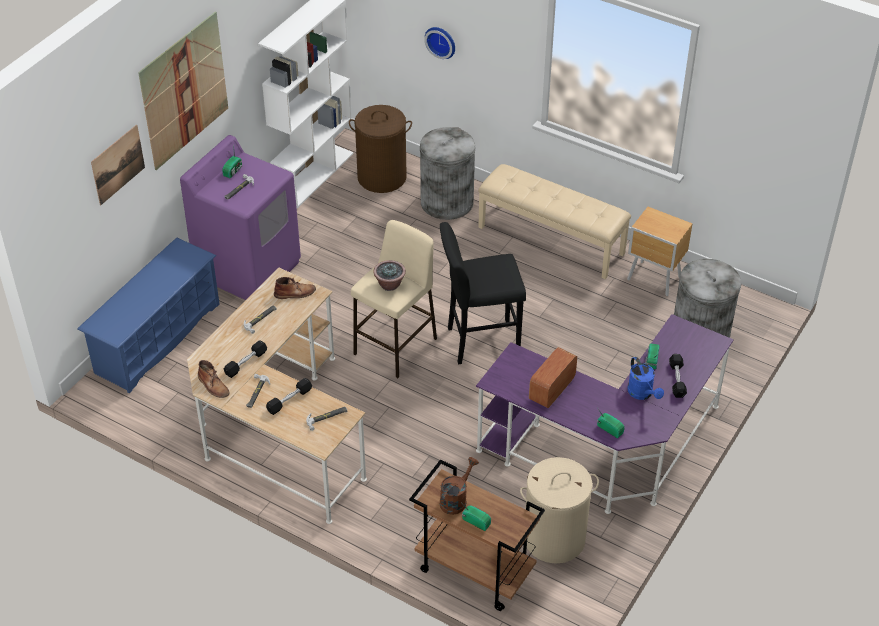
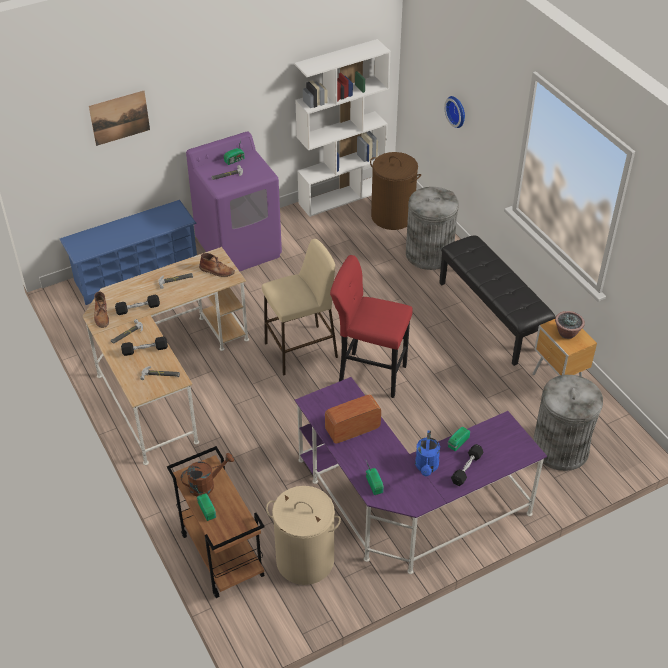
camera: 30 degrees right, 0 degrees up
(185, 90) = (203, 78): picture -> none
(389, 285) = (292, 292): potted plant -> potted plant (567, 333)
(479, 342) = (369, 374): black stool -> red stool
(551, 240) = (492, 316): beige bench -> black bench

